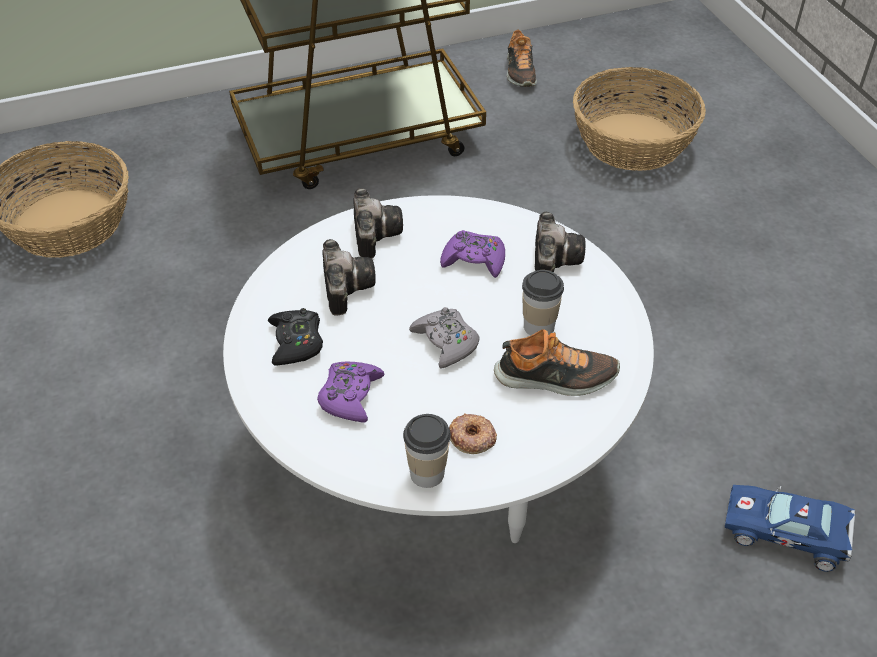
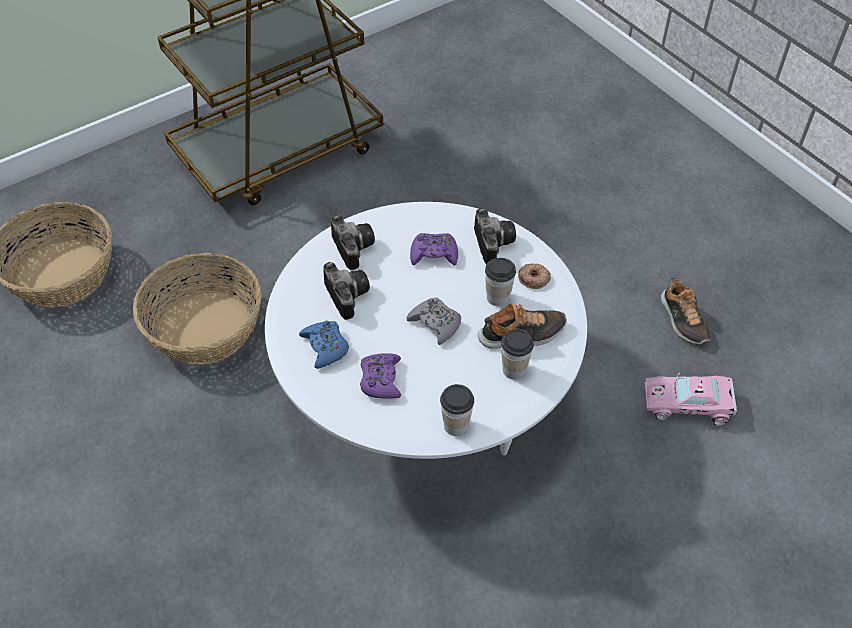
camera: 15 degrees left, 5 degrees up
(296, 342) = (325, 347): black game controller -> blue game controller
(472, 437) = (478, 392): donut -> donut (534, 278)
(520, 72) = (391, 69): shoe -> shoe (682, 320)
(530, 419) = (514, 369): none -> cup
(632, 141) = (498, 116): basket -> basket (205, 327)
(790, 534) = (690, 404): blue toy car -> pink toy car

